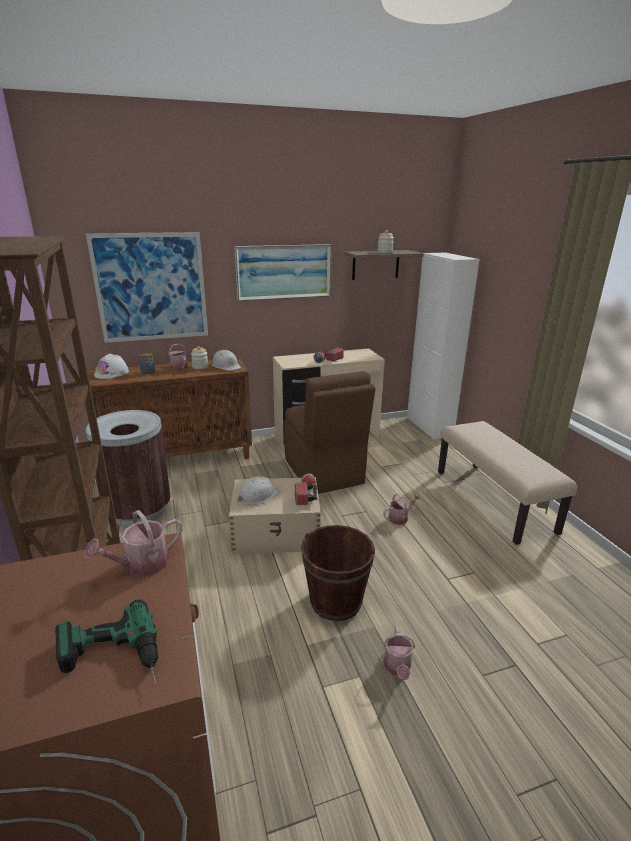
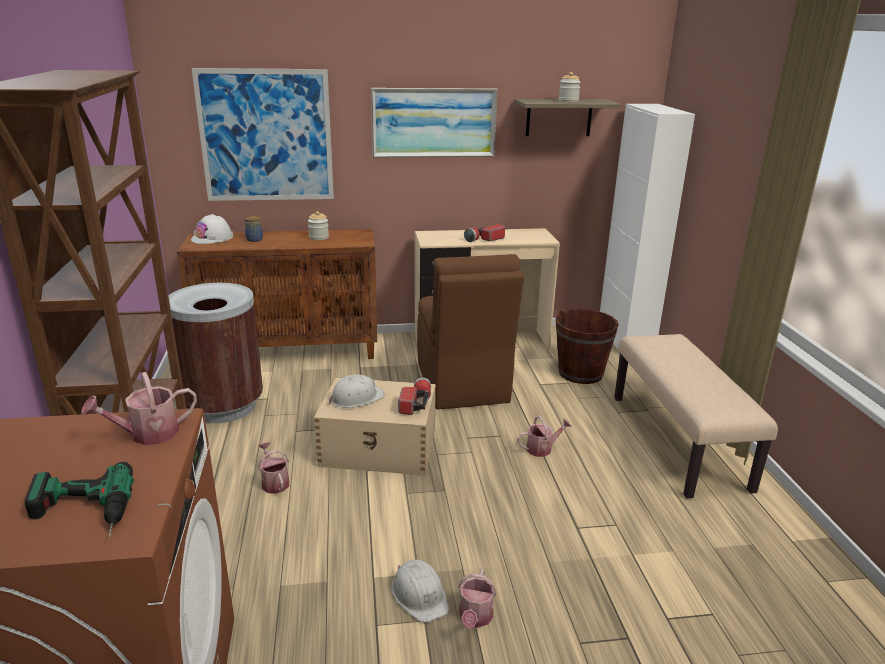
camera: 10 degrees right, 0 degrees up
(177, 367) = (291, 236): watering can -> watering can (274, 482)
(226, 366) = (351, 238): white hard hat -> white hard hat (419, 595)
(336, 601) = (425, 534): brown bucket -> brown bucket (580, 373)

